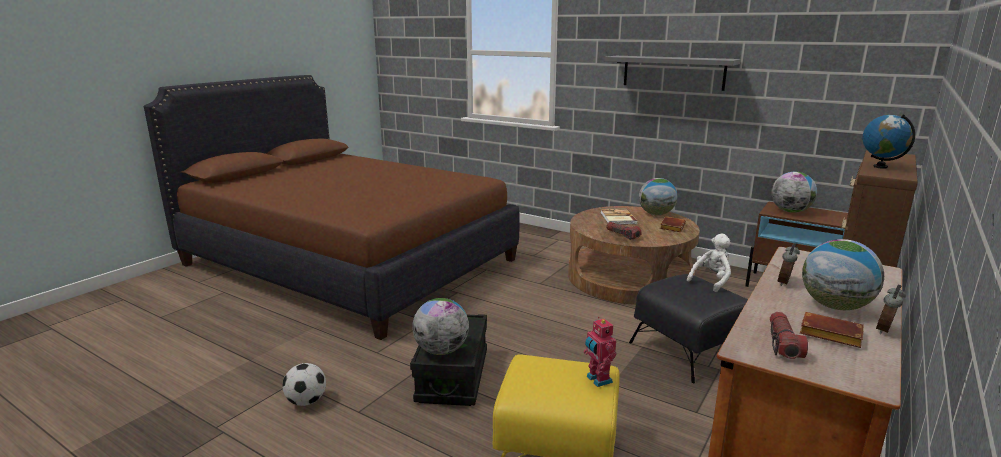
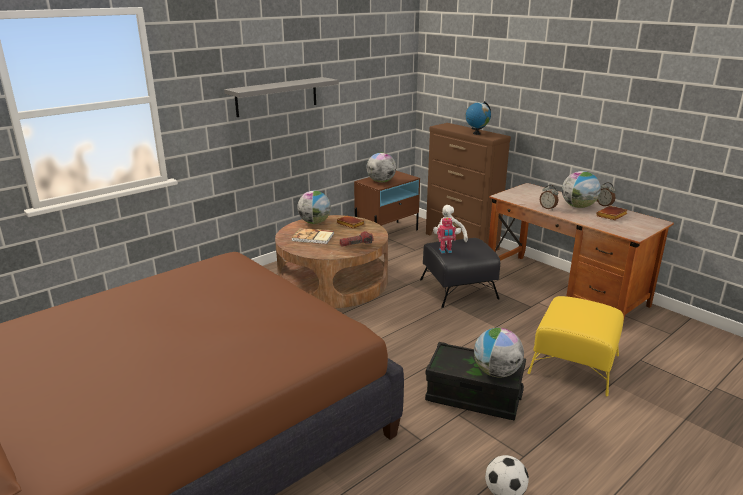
camera: 75 degrees left, 5 degrees up
(597, 380) = (583, 302): toy robot -> toy robot (445, 251)
(783, 343) = (624, 226): flashlight -> none

